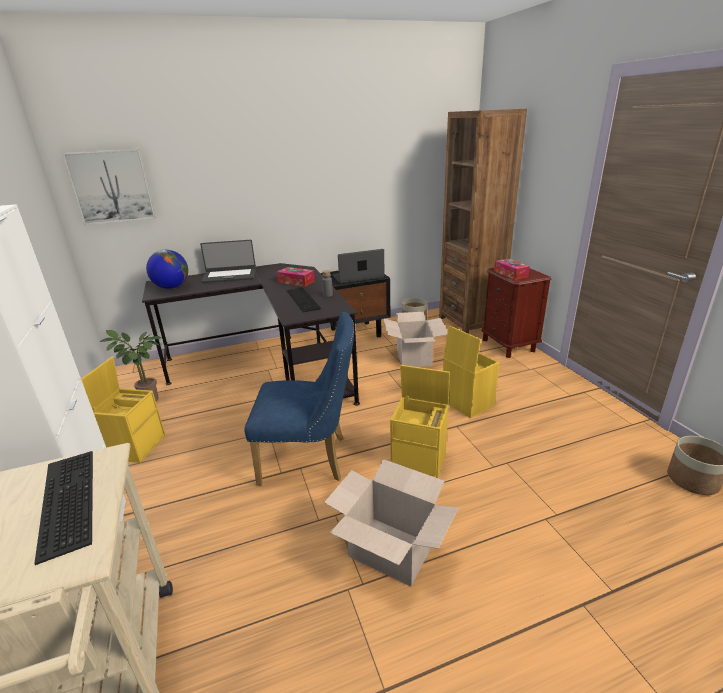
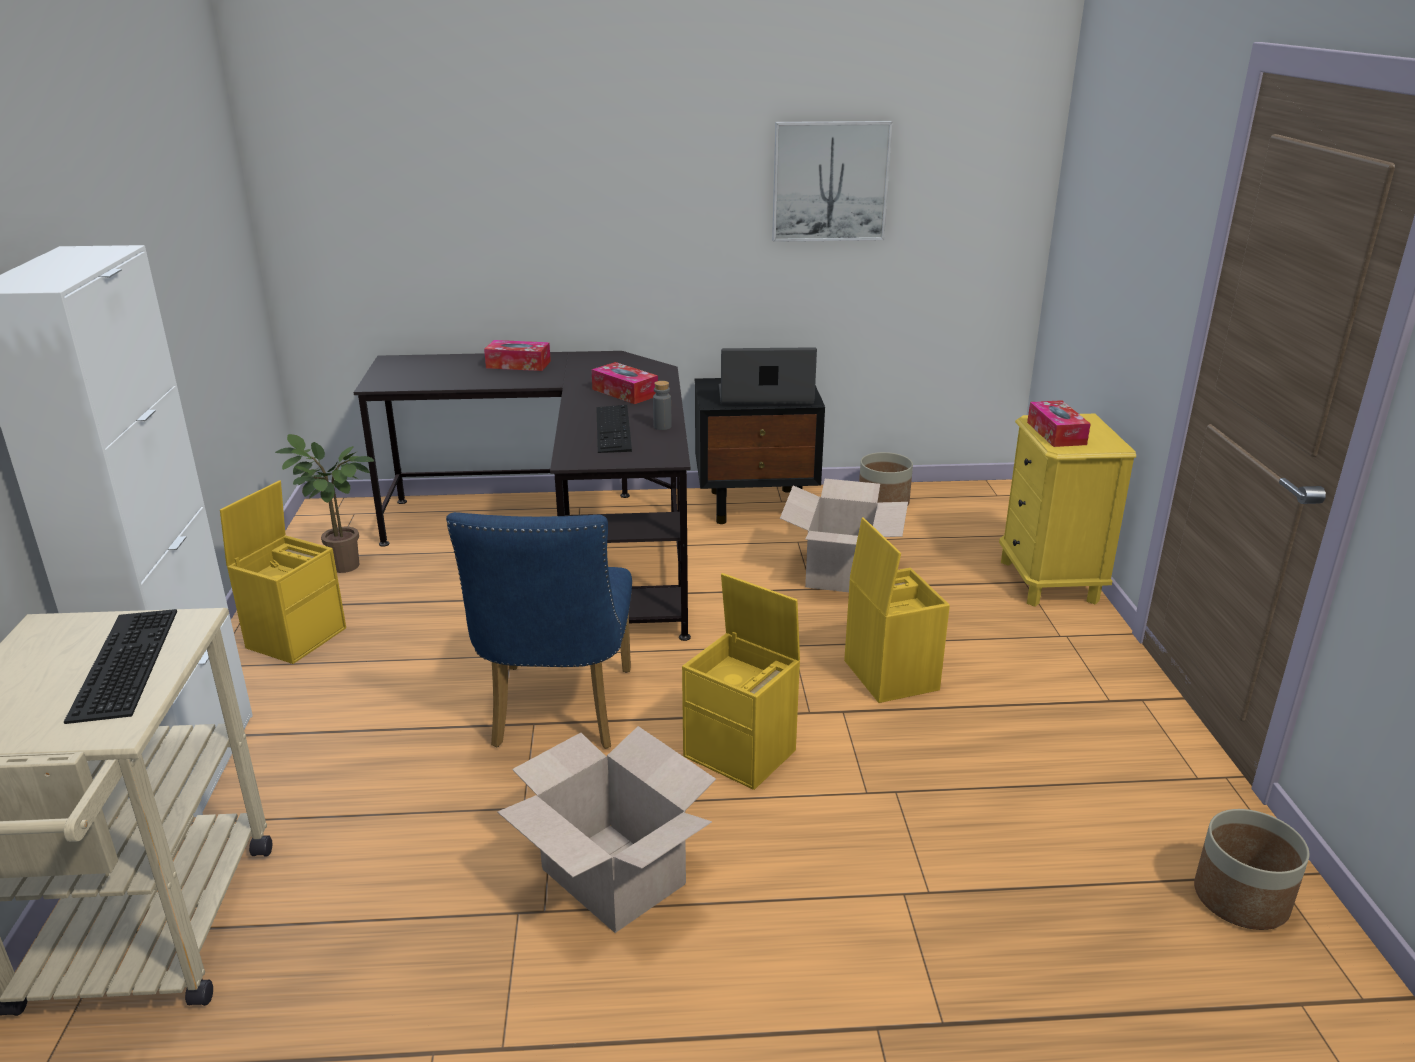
camera: 15 degrees right, 0 degrees up
(112, 187) = (340, 187): picture -> picture (830, 181)
(172, 287) = (412, 374): globe -> none
(229, 276) = (518, 364): laptop -> tissue box
(311, 460) = (557, 715): blue chair -> blue chair turned 75 degrees clockwise
(469, 322) = (998, 522): brown bookcase -> none
(508, 345) = (1049, 581): brown nightstand -> yellow nightstand

